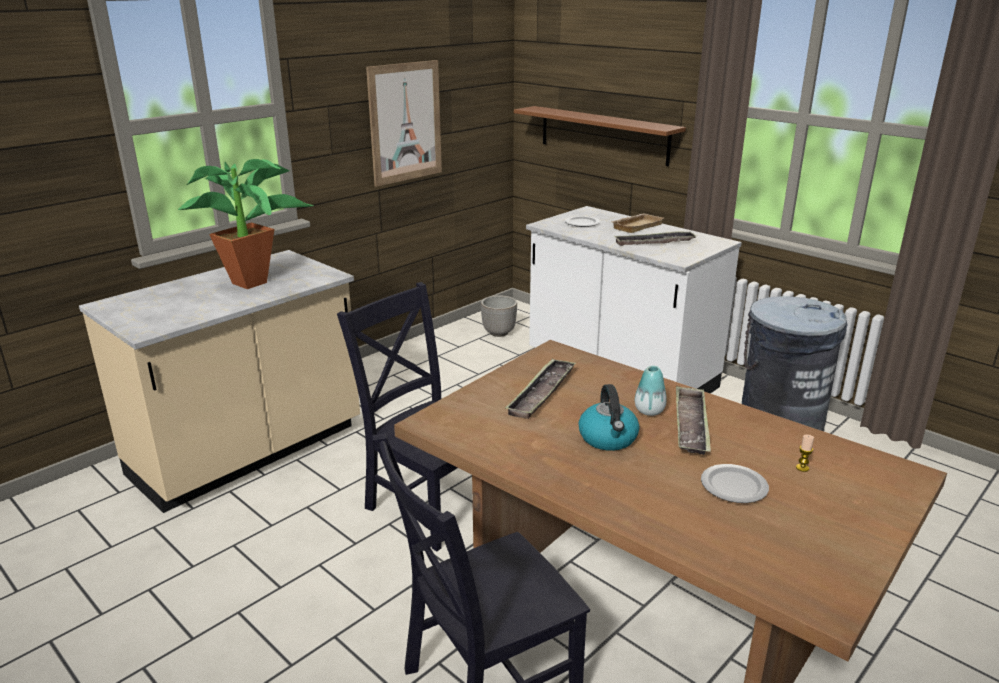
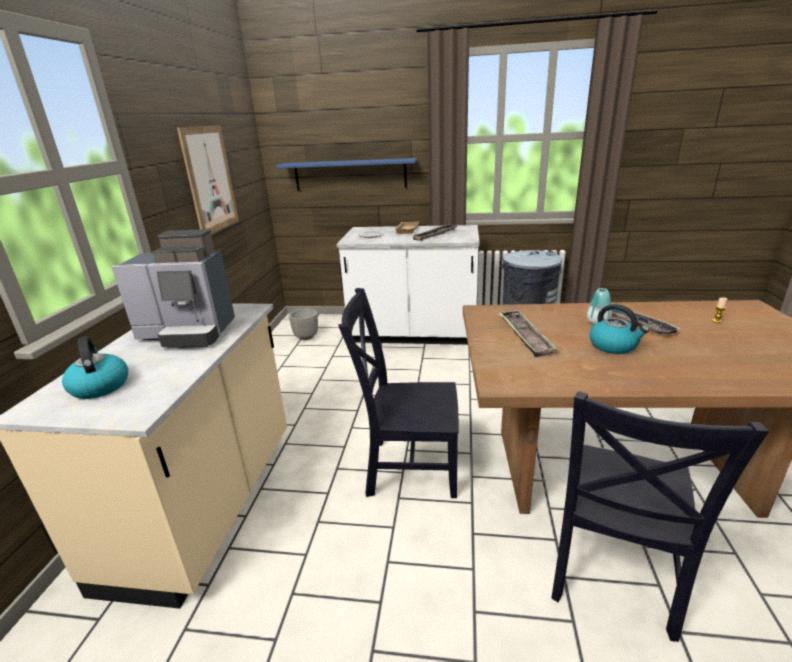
camera: 35 degrees left, 0 degrees up
(153, 303) = (100, 386): none -> kettle
(257, 282) = (189, 333): potted plant -> coffee machine
(603, 135) = (350, 174): brown shelf -> blue shelf
(733, 487) = (717, 343): plate -> none

